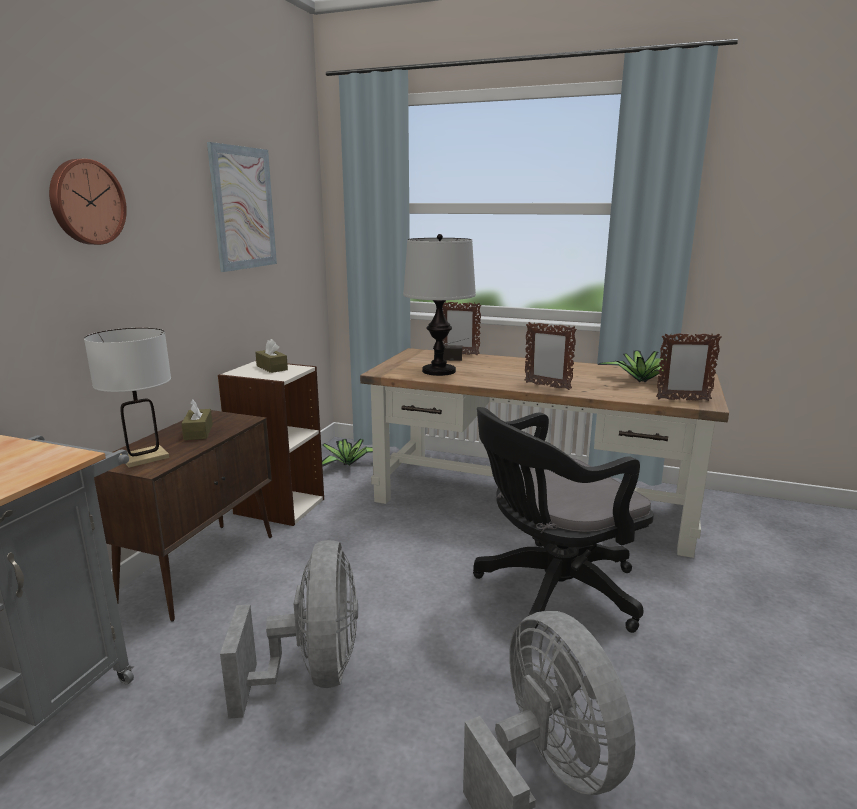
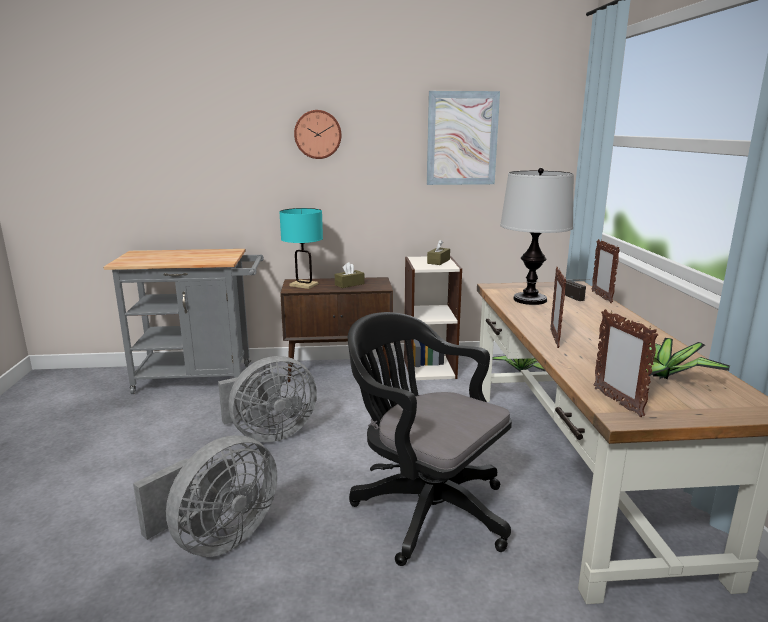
camera: 65 degrees right, 0 degrees up
(144, 457) = (304, 285): white table lamp -> turquoise table lamp

